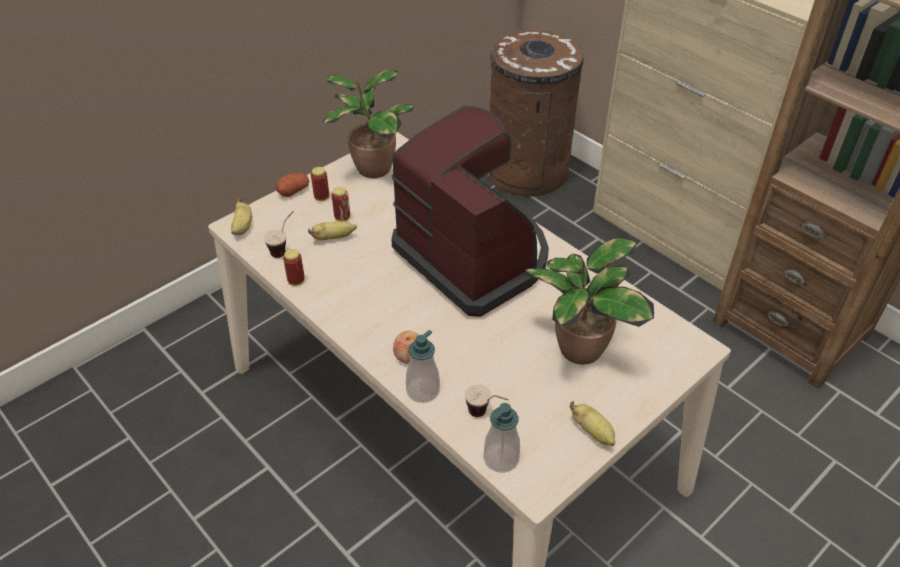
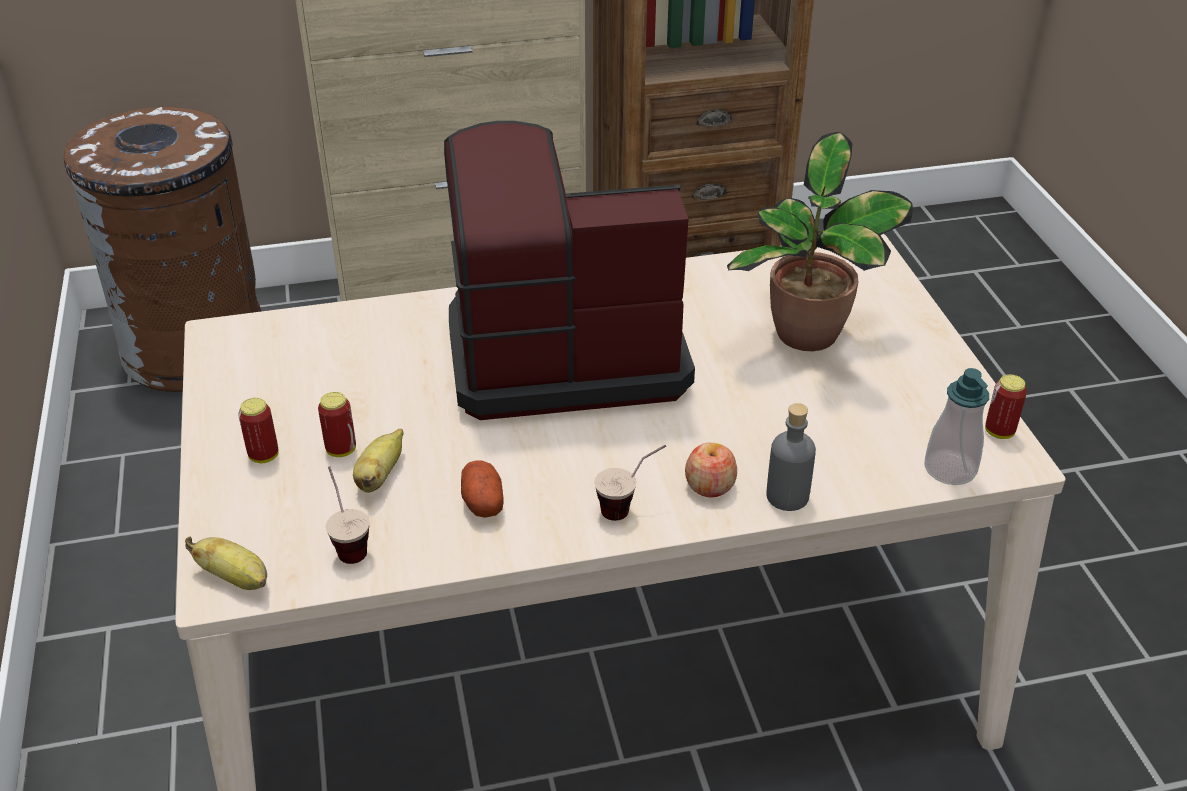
camera: 60 degrees left, 5 degrees down
(293, 191) = (208, 483): potato -> potato (482, 501)
(296, 281) = (444, 553): can -> can (999, 432)
(371, 168) = (252, 377): potted plant -> none
(423, 391) = (787, 496): soap dispenser -> grey bottle
(486, 415) = (869, 454): cup -> cup (630, 506)
(593, 432) = (949, 379): banana -> none

